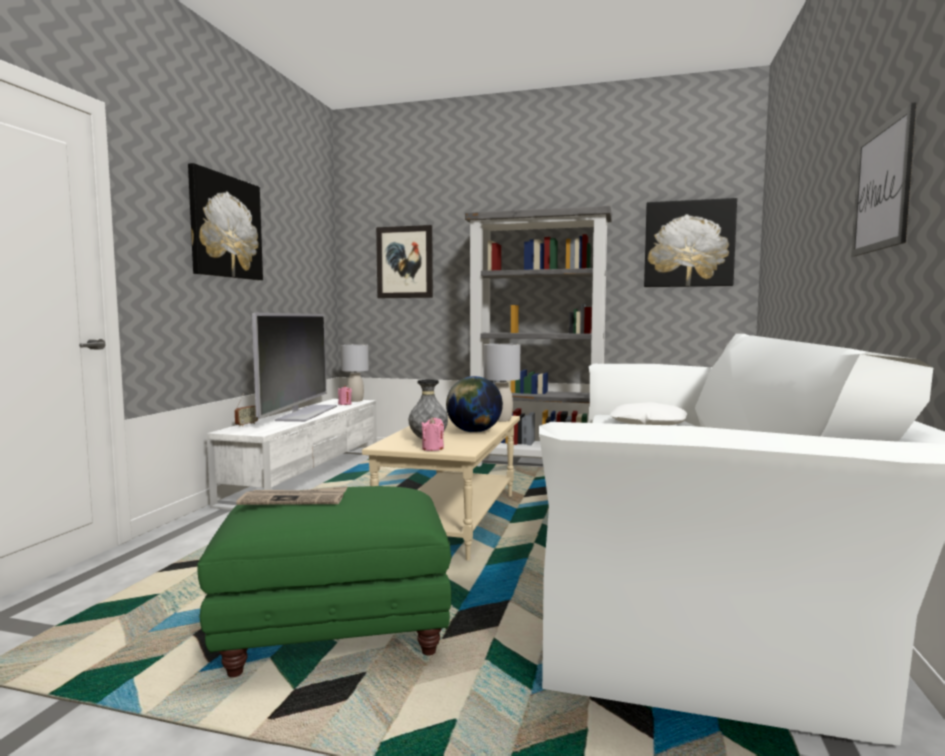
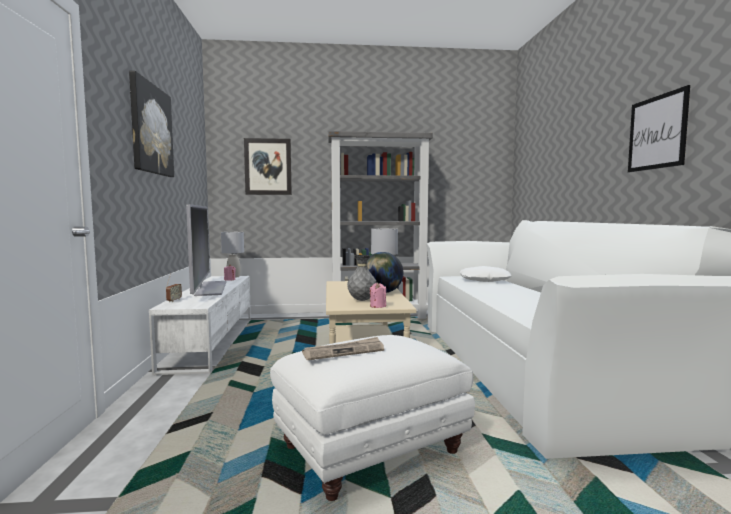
camera: 20 degrees left, 0 degrees up
(333, 631) = (369, 451): green ottoman -> white ottoman
(688, 244) = (471, 161): picture -> none

